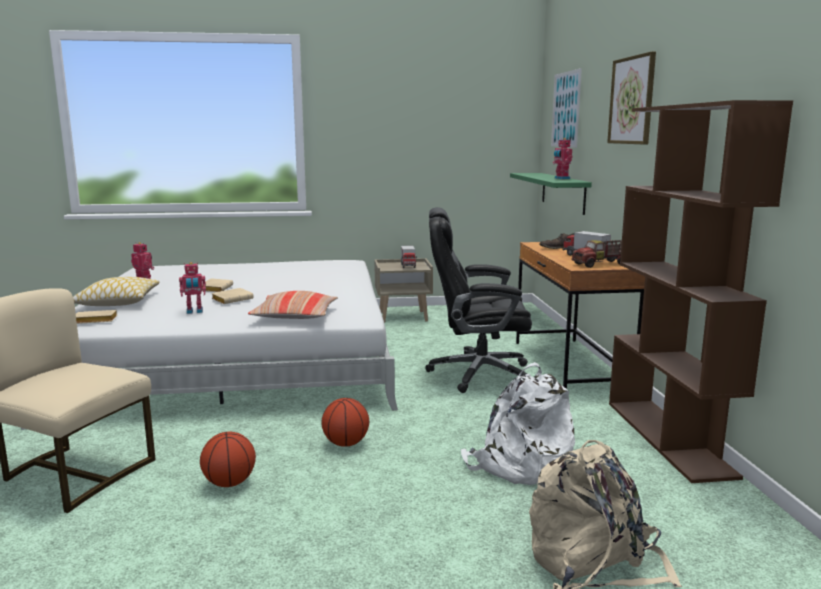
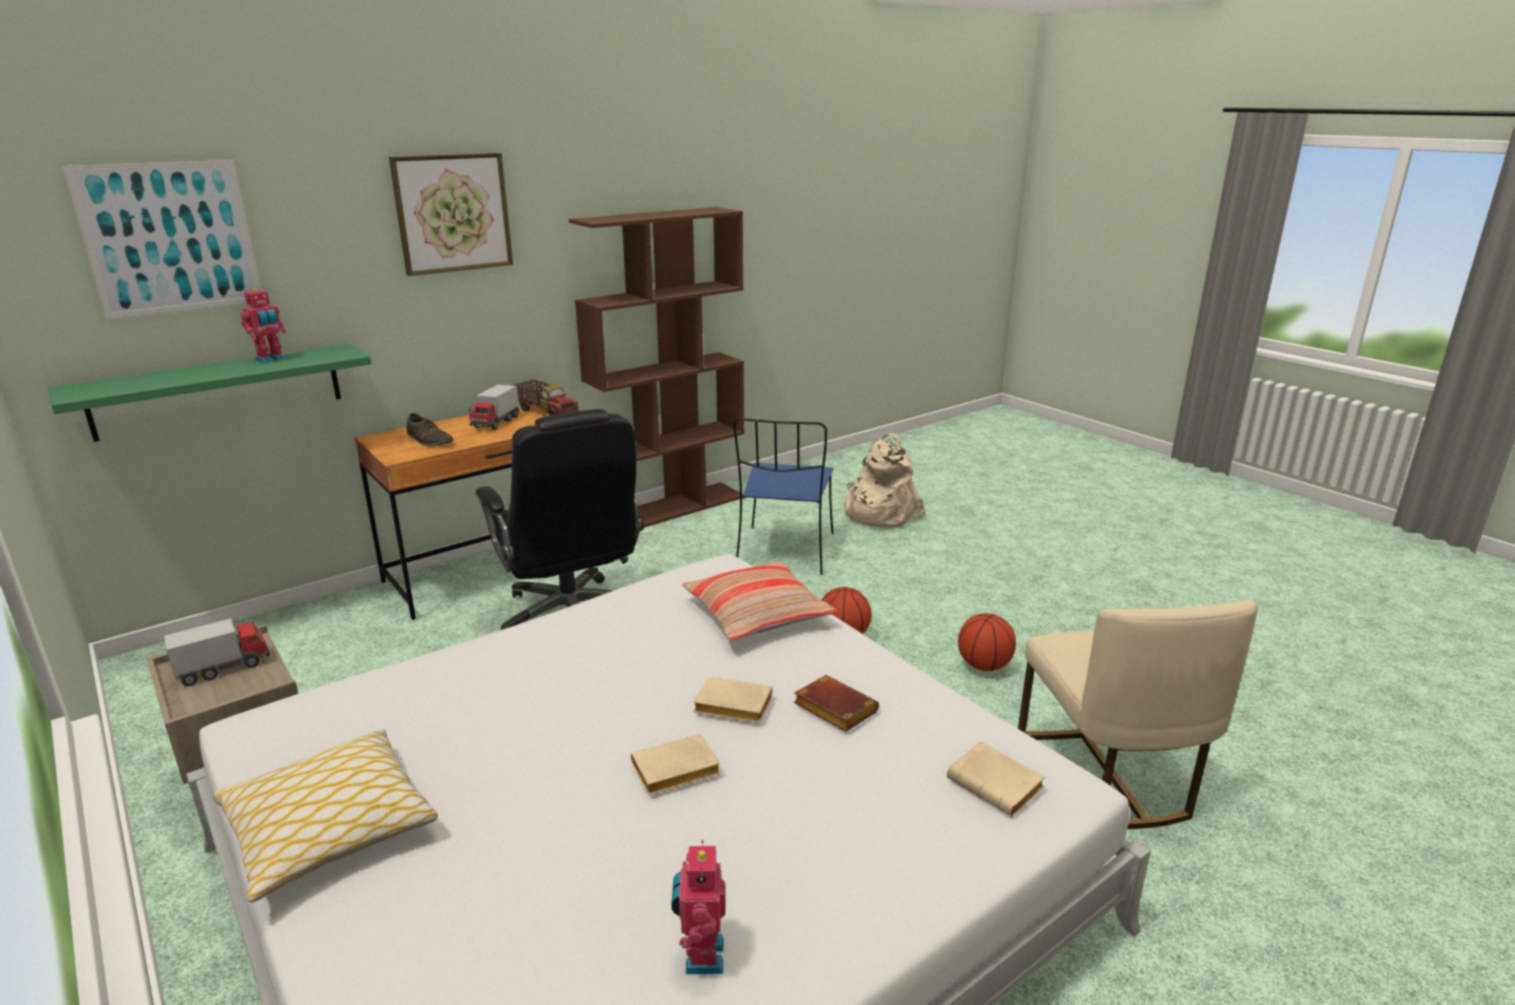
camera: 120 degrees left, 10 degrees up
(117, 302) = (880, 859): pillow -> pillow (330, 828)
(194, 311) = (832, 709): toy robot -> brown book
(519, 464) = (785, 552): white backpack -> blue chair

